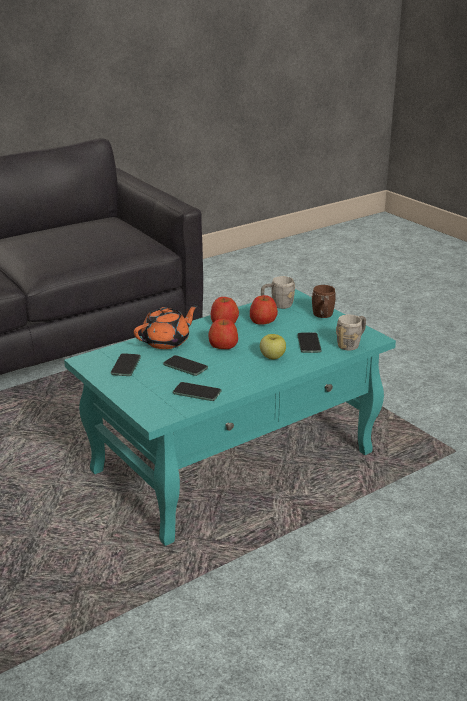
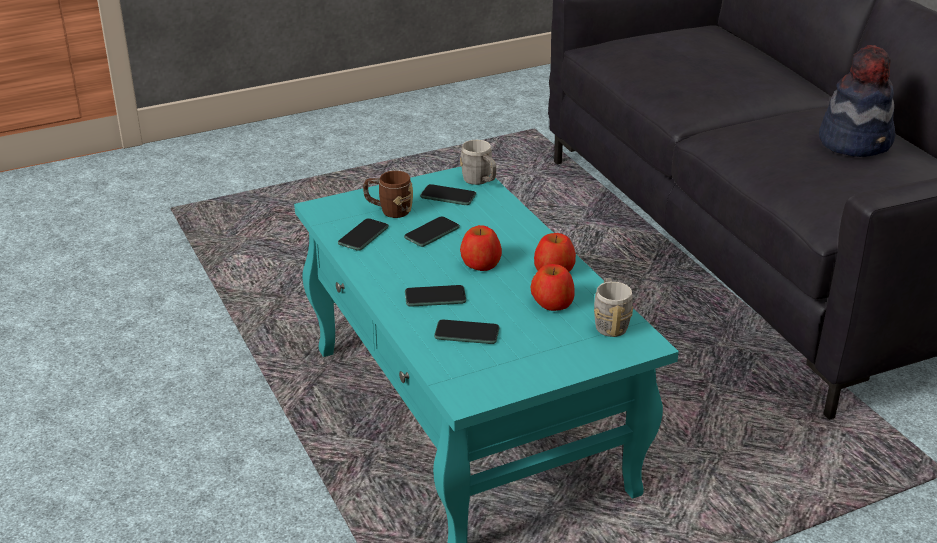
camera: 100 degrees right, 5 degrees up
(63, 232) = (856, 141): none -> hat
(166, 341) = (505, 224): orange teapot -> none
(272, 357) = (435, 297): apple -> phone
(323, 316) = (560, 361): brown mug -> brown mug (389, 211)
(351, 344) = (453, 372): grey mug -> grey mug (480, 181)

